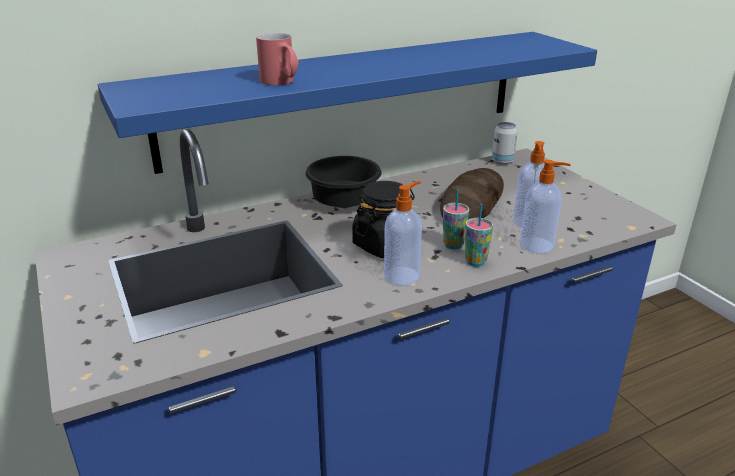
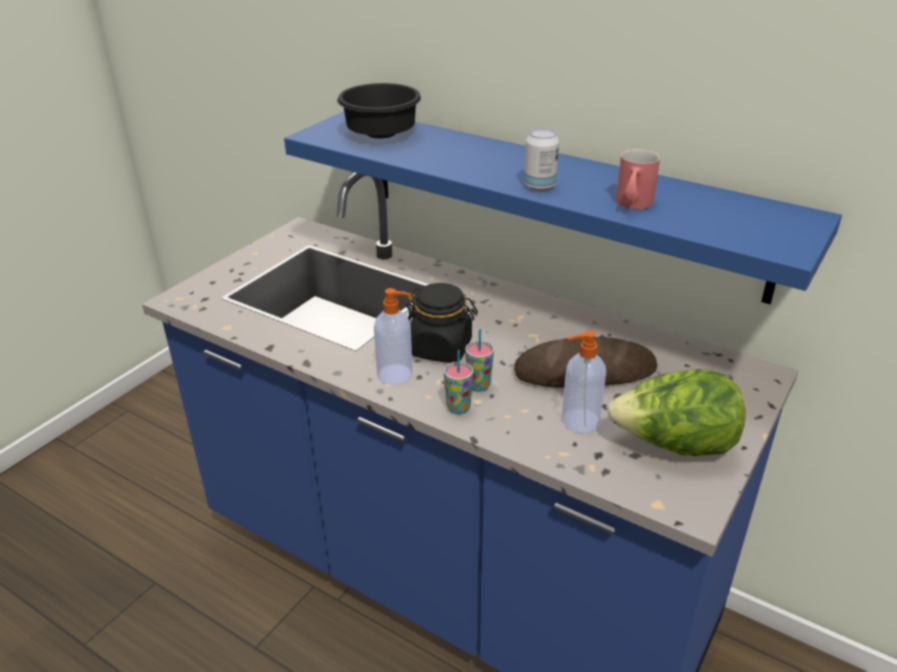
camera: 60 degrees right, 5 degrees up
(281, 82) = (425, 157): red mug -> red mug (632, 206)
(346, 203) = (501, 302): black bowl -> black bowl (382, 135)
(502, 161) = (726, 362): can -> can (539, 186)
(538, 245) = (532, 440): soap dispenser -> none
(577, 203) = (674, 446): none -> lettuce

